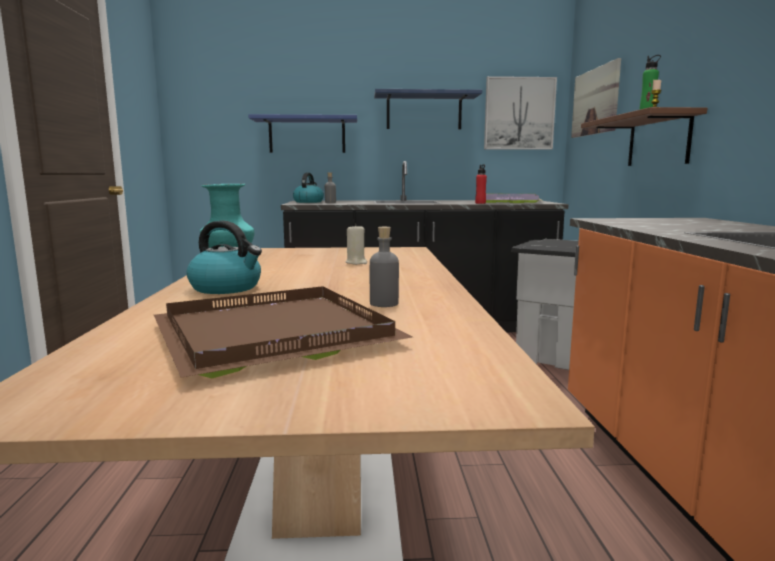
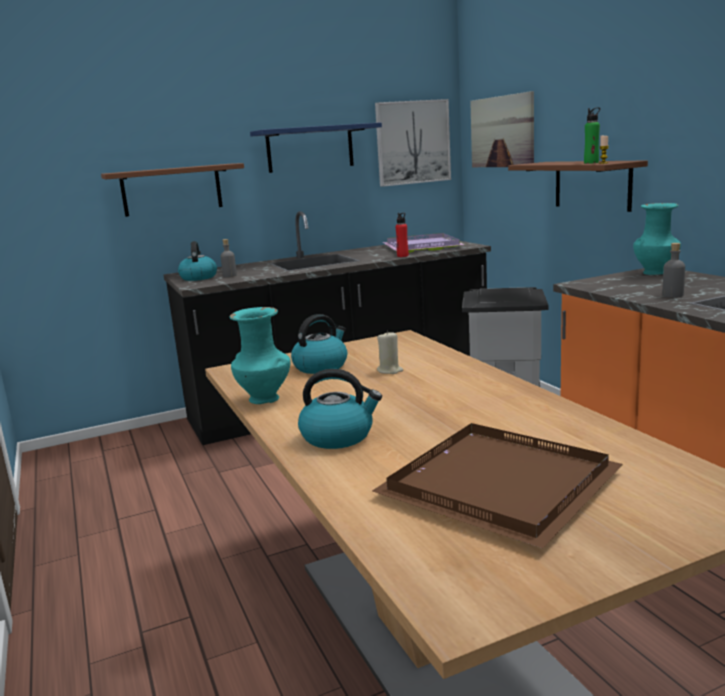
camera: 20 degrees left, 5 degrees up
(307, 135) = (172, 190): blue shelf -> brown shelf
(311, 255) = (321, 366): none -> kettle
(384, 303) = (518, 426): grey bottle -> grey bottle (672, 295)
(692, 219) = (655, 273): none -> turquoise vase

